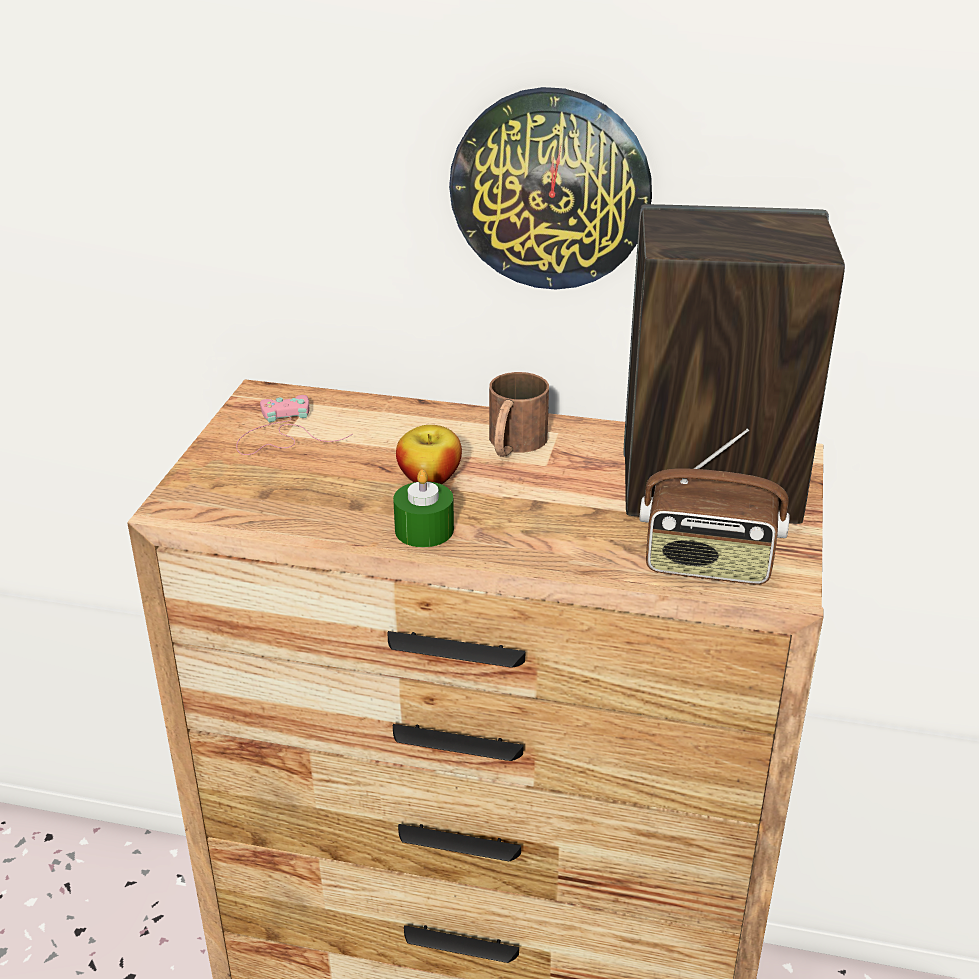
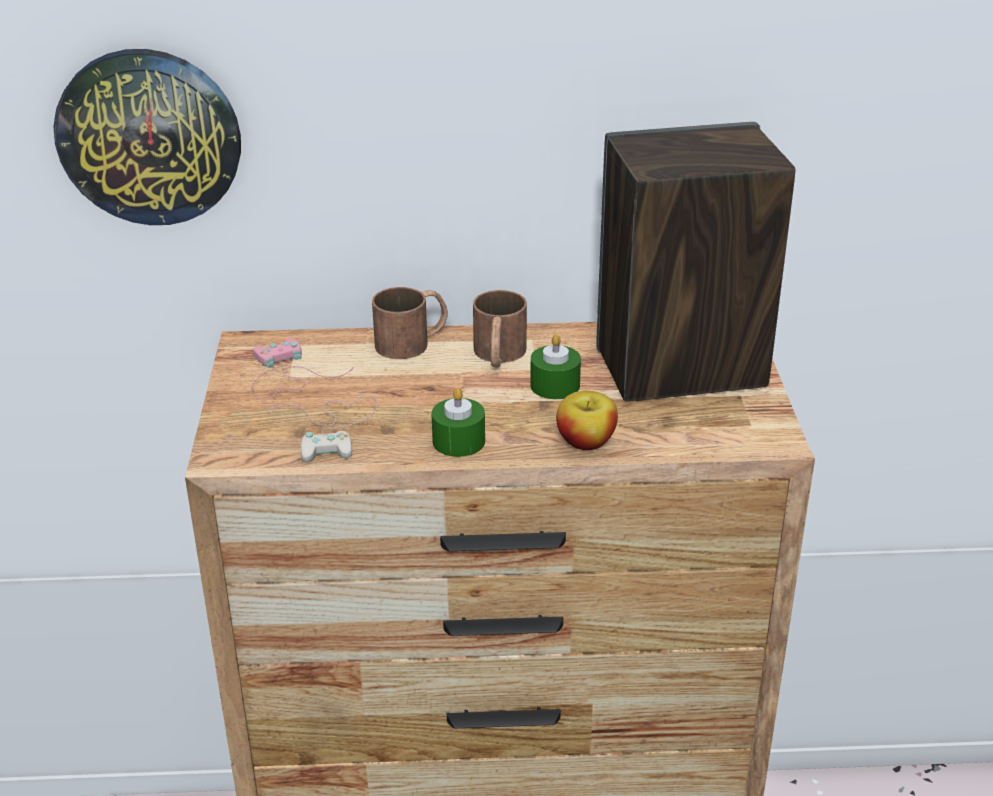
camera: 15 degrees left, 0 degrees up
(301, 494) = (333, 427): none -> white game controller
(429, 478) = (440, 396): apple -> apple (585, 442)
(430, 416) = (413, 341): none -> brown mug
(551, 189) = (507, 125): wall clock -> wall clock (149, 137)
(558, 486) = (555, 385): none -> green candle
(708, 565) = (708, 433): radio -> none

